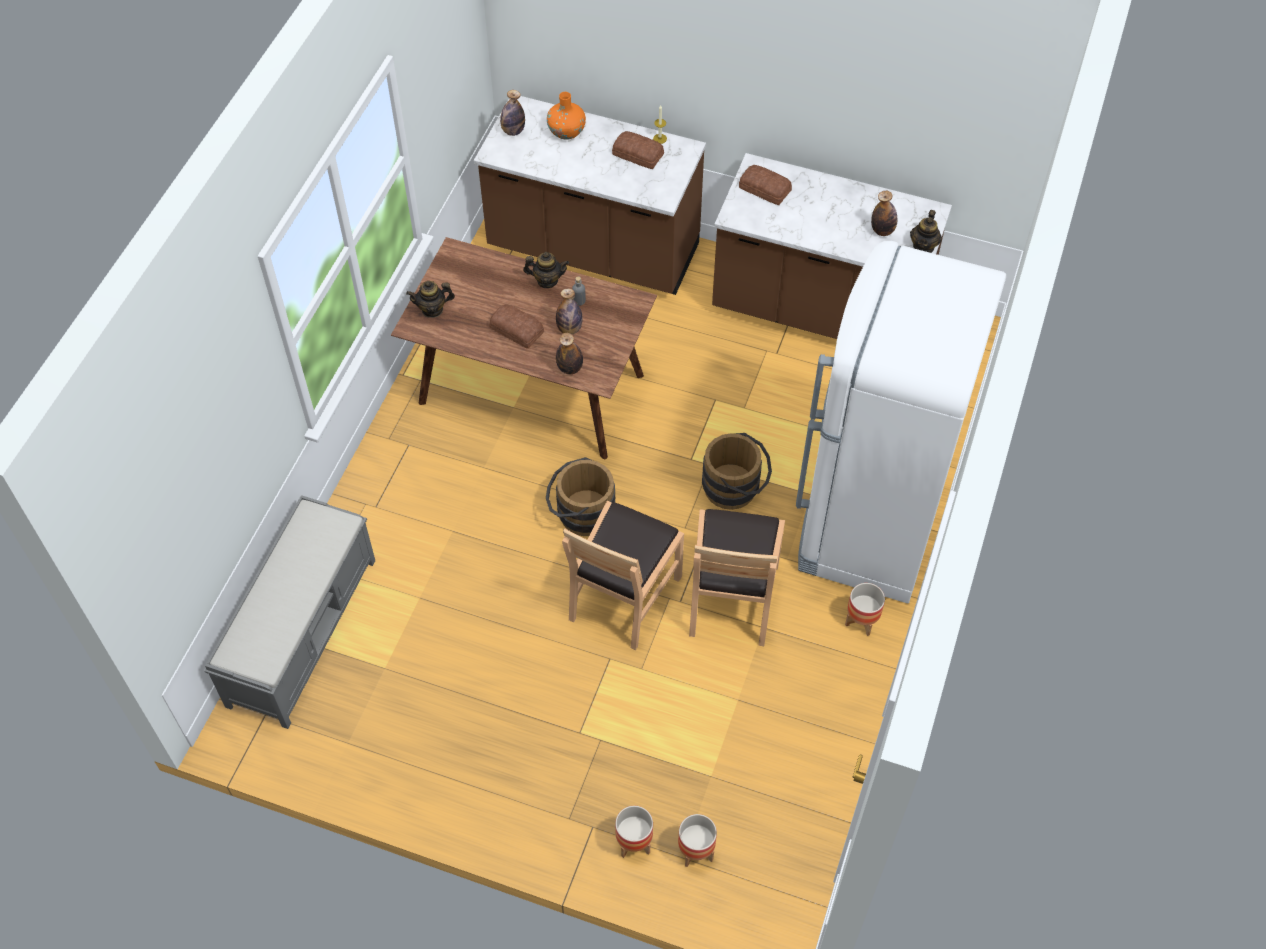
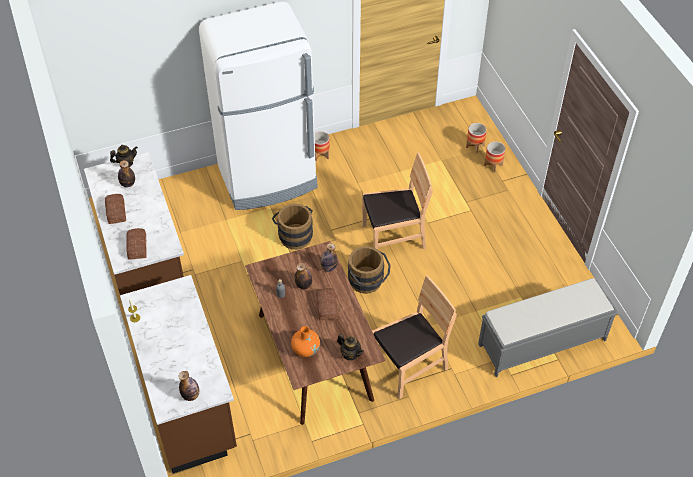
camera: 130 degrees left, 5 degrees down
(547, 280) = (280, 317): teapot -> none
(566, 132) = (168, 367): orange vase -> orange vase (305, 349)
(638, 155) = (158, 319): bread -> bread (116, 211)
(732, 598) = (354, 201): brown chair -> brown chair (409, 366)

